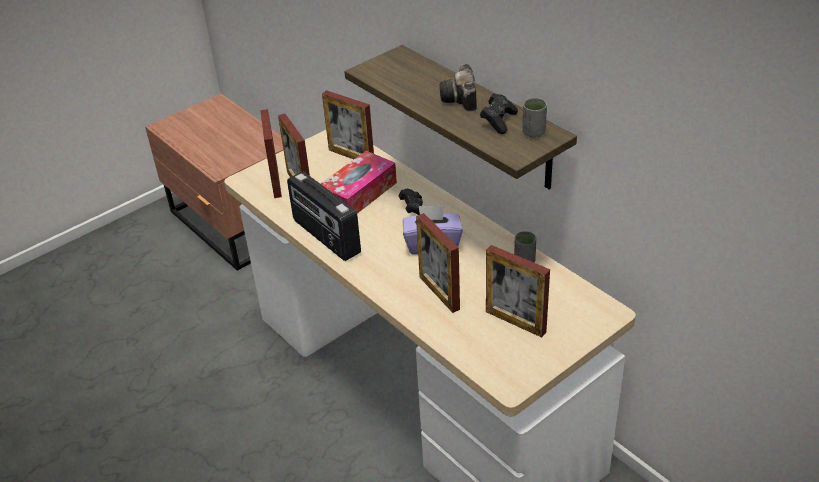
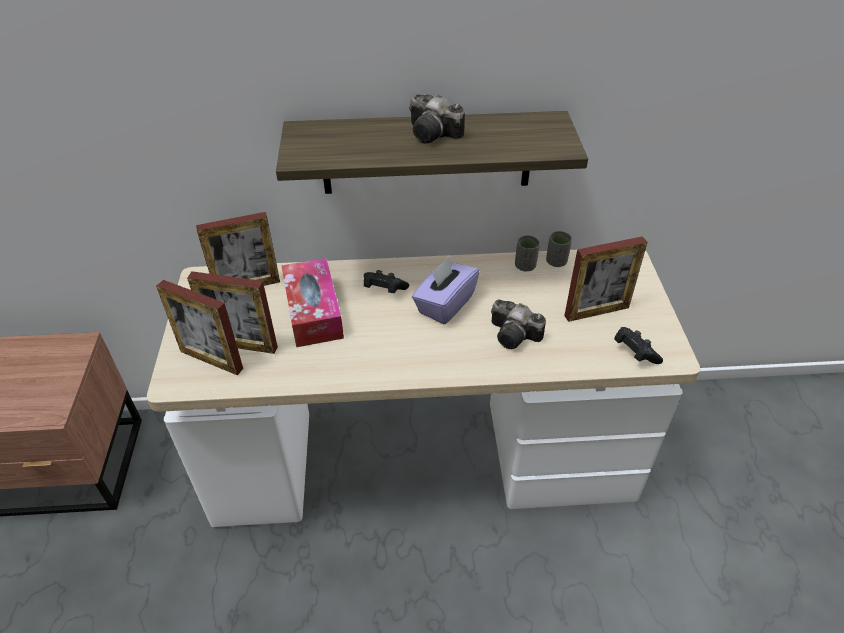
camera: 55 degrees left, 5 degrees up
(325, 237) = (350, 369): radio -> none
(439, 293) = (516, 336): picture frame -> camera
(498, 121) = (497, 132): black game controller -> black game controller (634, 353)
(533, 133) = (538, 125): grey cup -> grey cup (556, 262)

